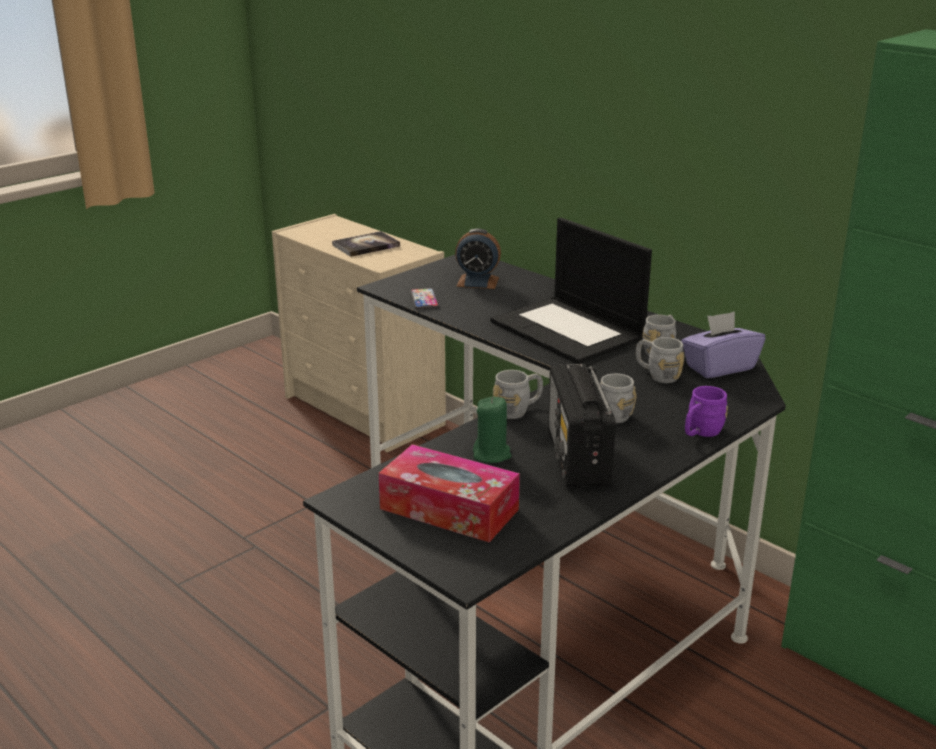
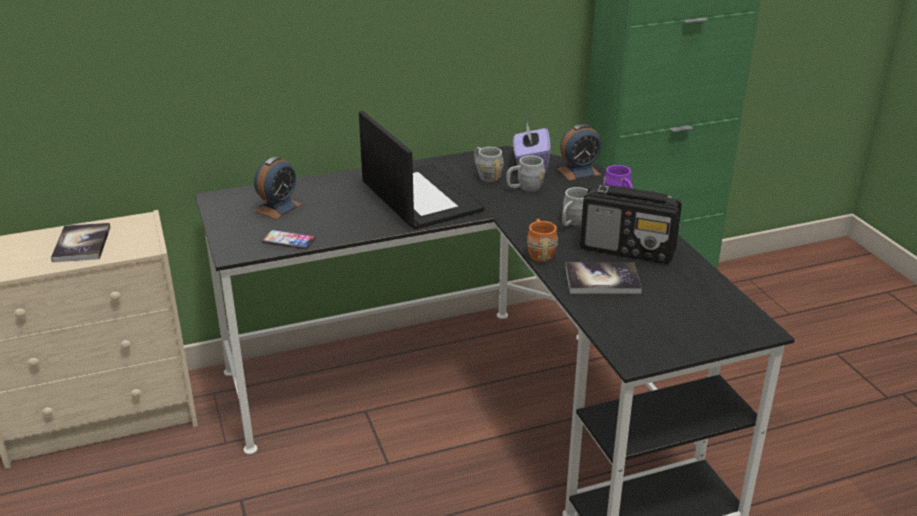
camera: 65 degrees left, 5 degrees up
(449, 509) = (672, 316): tissue box -> none
(492, 454) = (602, 280): green candle -> book
(518, 410) = (540, 252): grey mug -> orange mug
(569, 330) = (419, 197): laptop -> laptop turned 105 degrees counterclockwise
(742, 396) = (578, 172): none -> alarm clock

